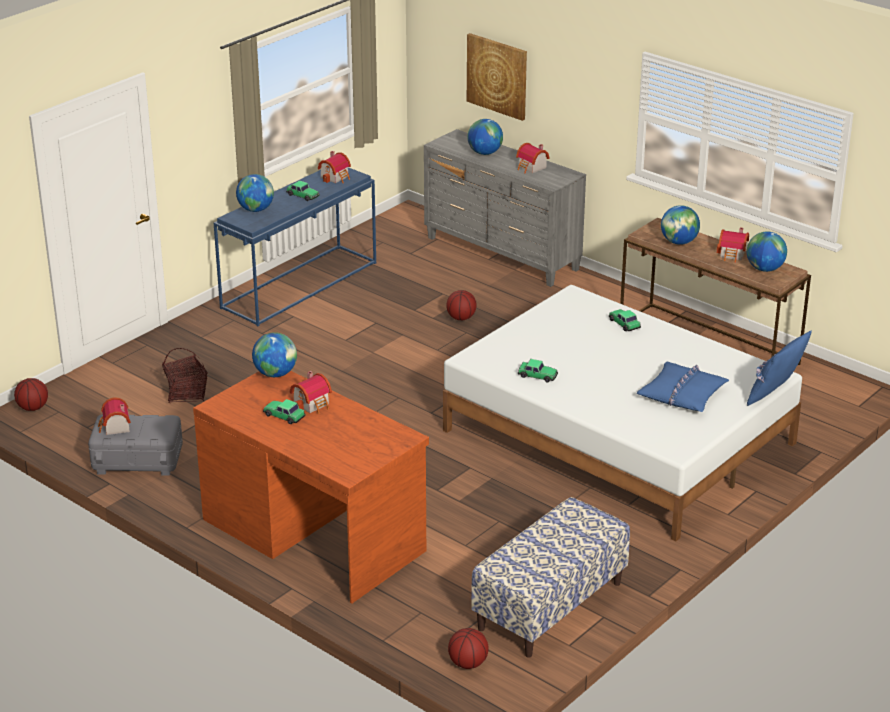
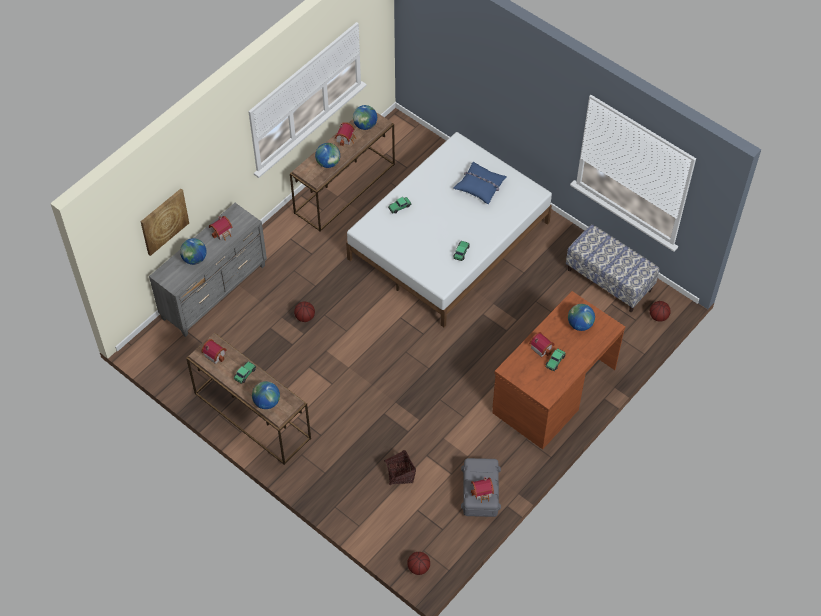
camera: 90 degrees left, 25 degrees up
(275, 374) = (508, 369): globe -> globe (580, 324)
(299, 284) = (251, 416): blue console table -> brown console table
(775, 396) = (480, 145): blue pillow -> none

